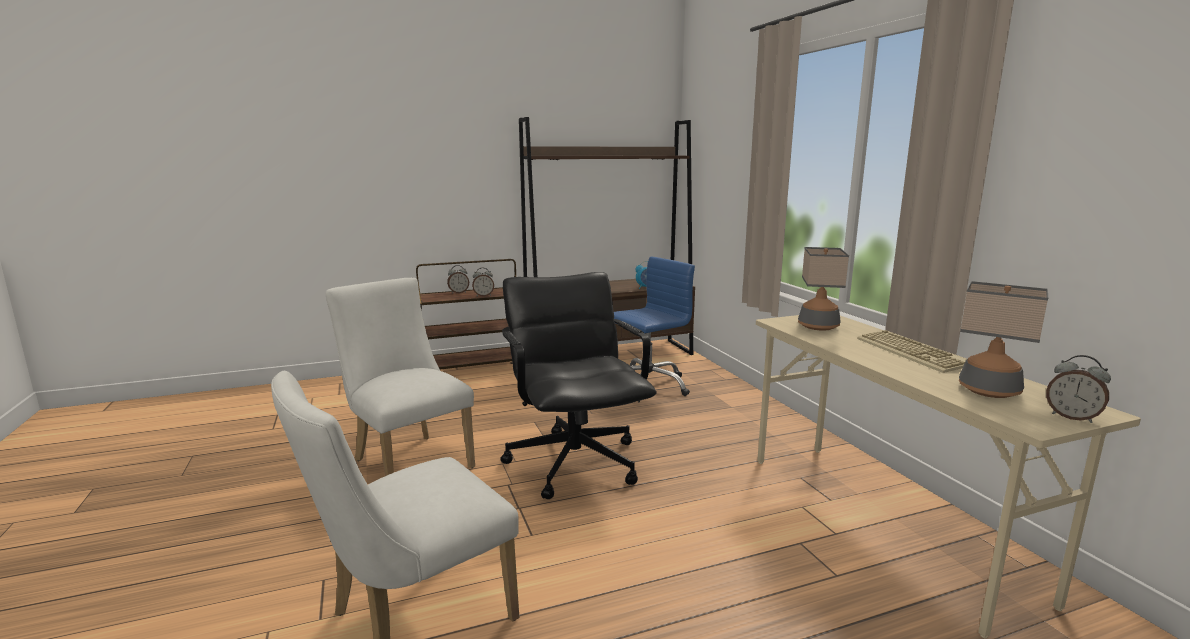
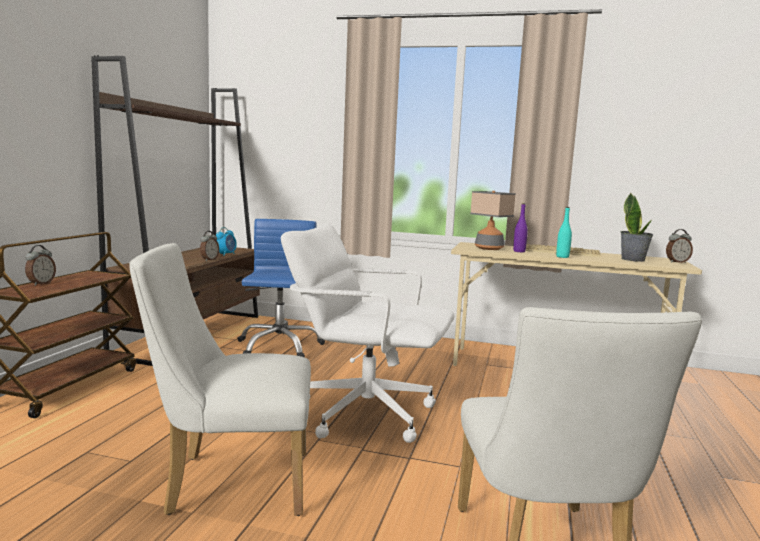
camera: 55 degrees left, 5 degrees down
(483, 295) = (91, 281): alarm clock -> alarm clock (209, 260)
(575, 462) = (365, 412): black office chair -> white office chair
(841, 338) = (519, 251): none -> purple bottle
(868, 358) = (562, 257): none -> turquoise bottle
(988, 390) = (633, 259): table lamp -> potted plant

